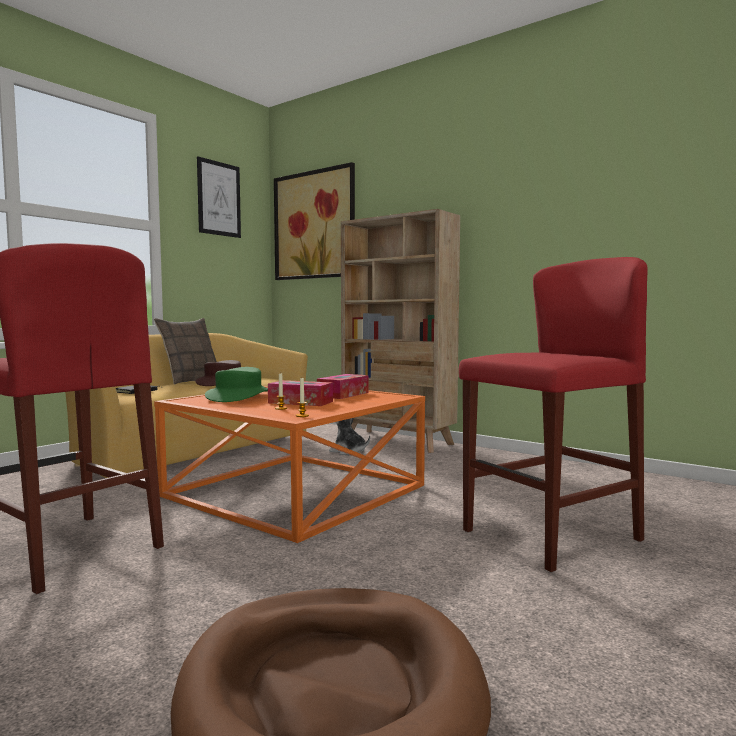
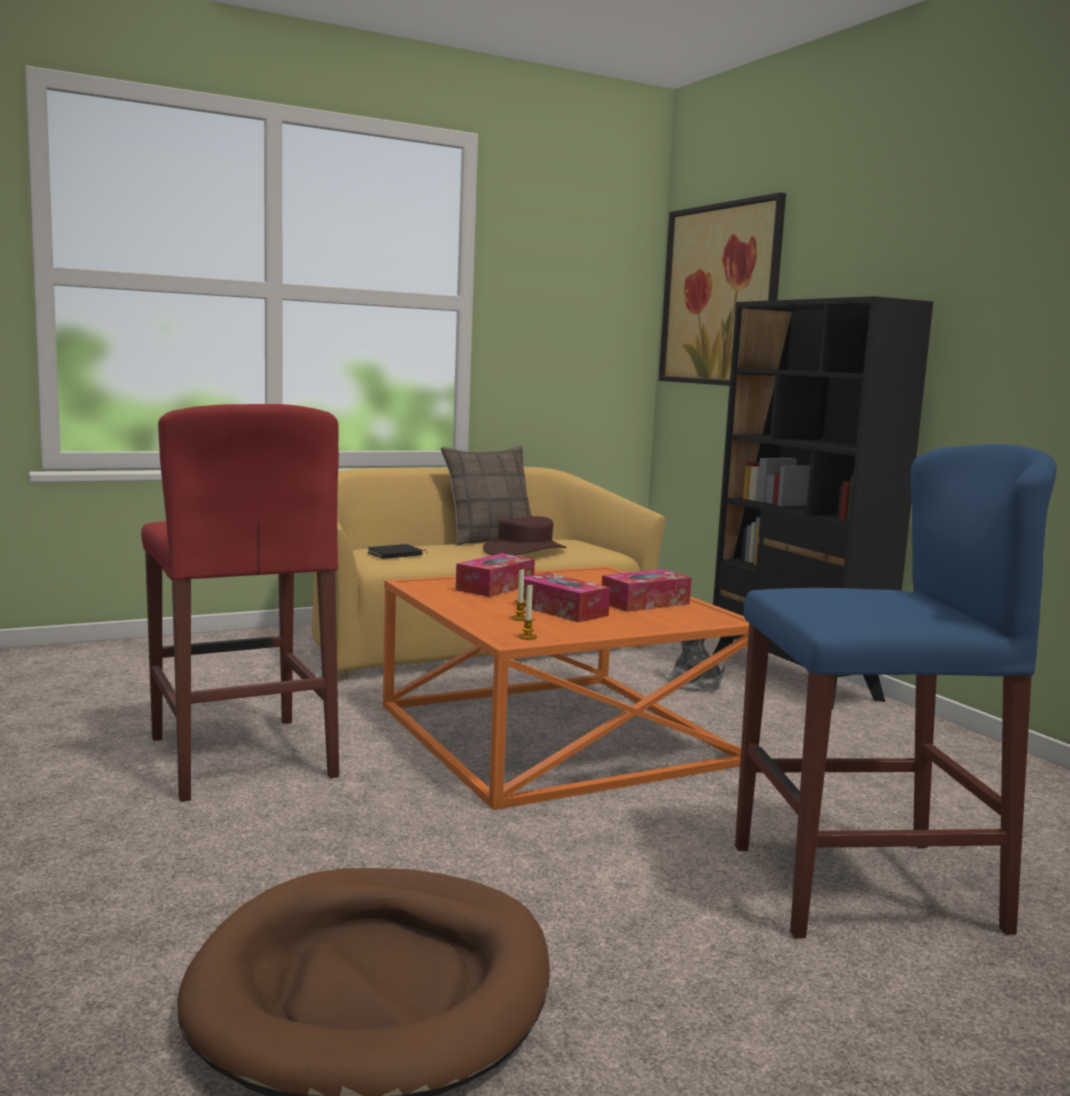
camera: 25 degrees right, 5 degrees up
(219, 199) = (572, 252): picture -> none
(239, 396) = (495, 587): green hat -> tissue box
(397, 441) = (793, 678): beige bookcase -> black bookcase
(550, 535) = (863, 887): red stool -> blue stool

